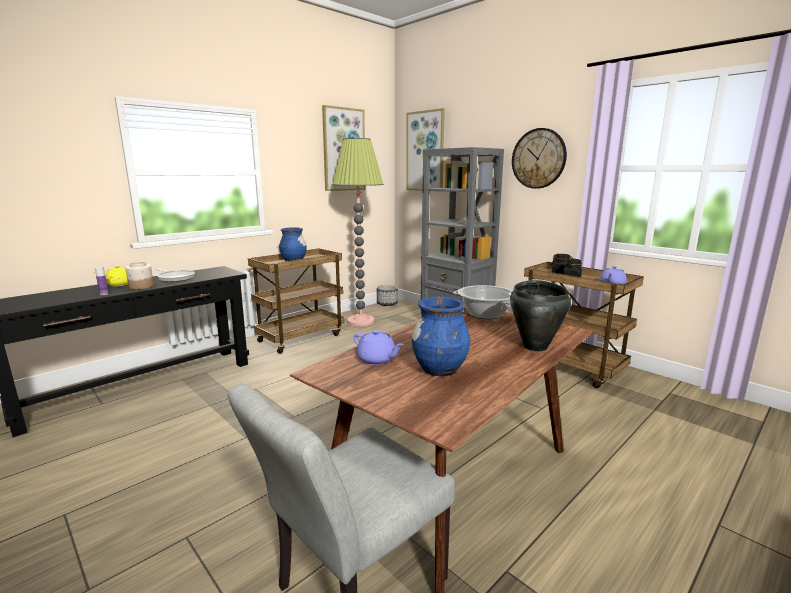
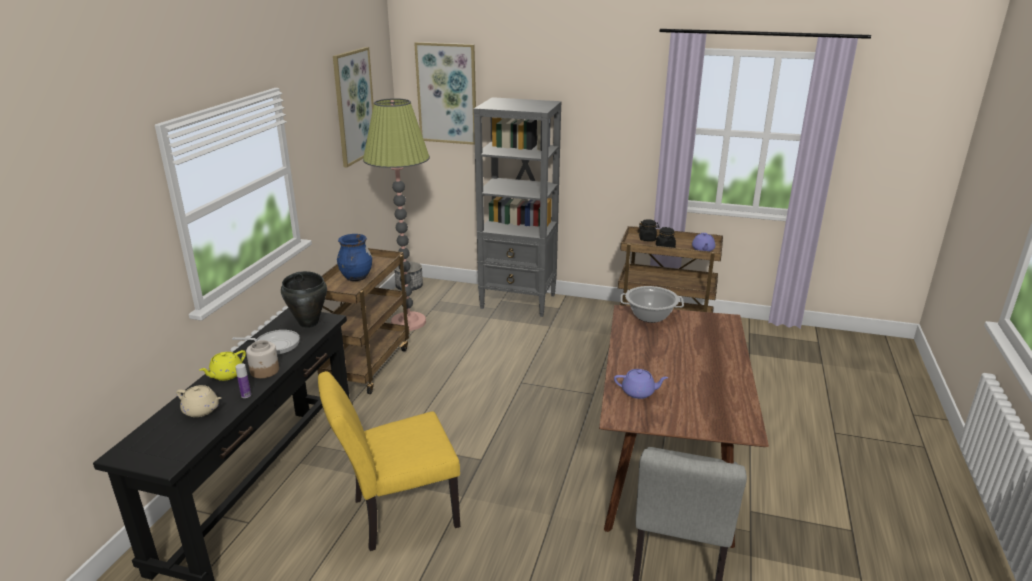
camera: 30 degrees left, 10 degrees up
(67, 295) = (201, 410): none -> beige teapot
(184, 433) = (396, 515): none -> yellow chair
(440, 370) = (691, 388): blue vase -> none
(535, 347) = (723, 344): black cooking pot -> black cooking pot (309, 323)
(538, 158) = (603, 115): wall clock -> none

